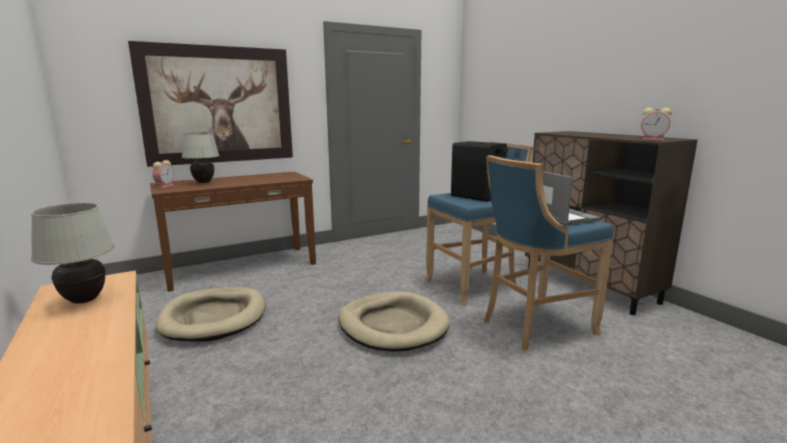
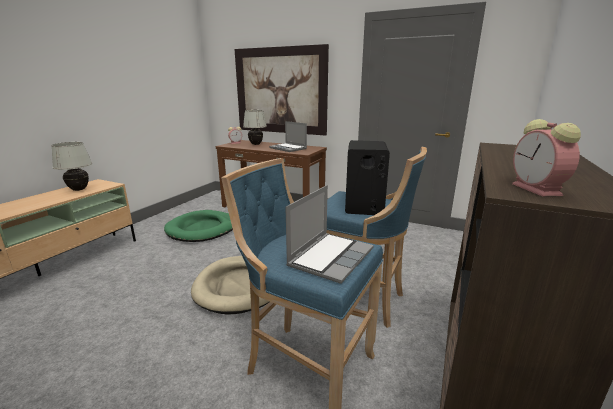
camera: 55 degrees right, 5 degrees up
(214, 317) = (203, 229): beige dog bed -> green dog bed
(265, 178) = (288, 148): none -> laptop

